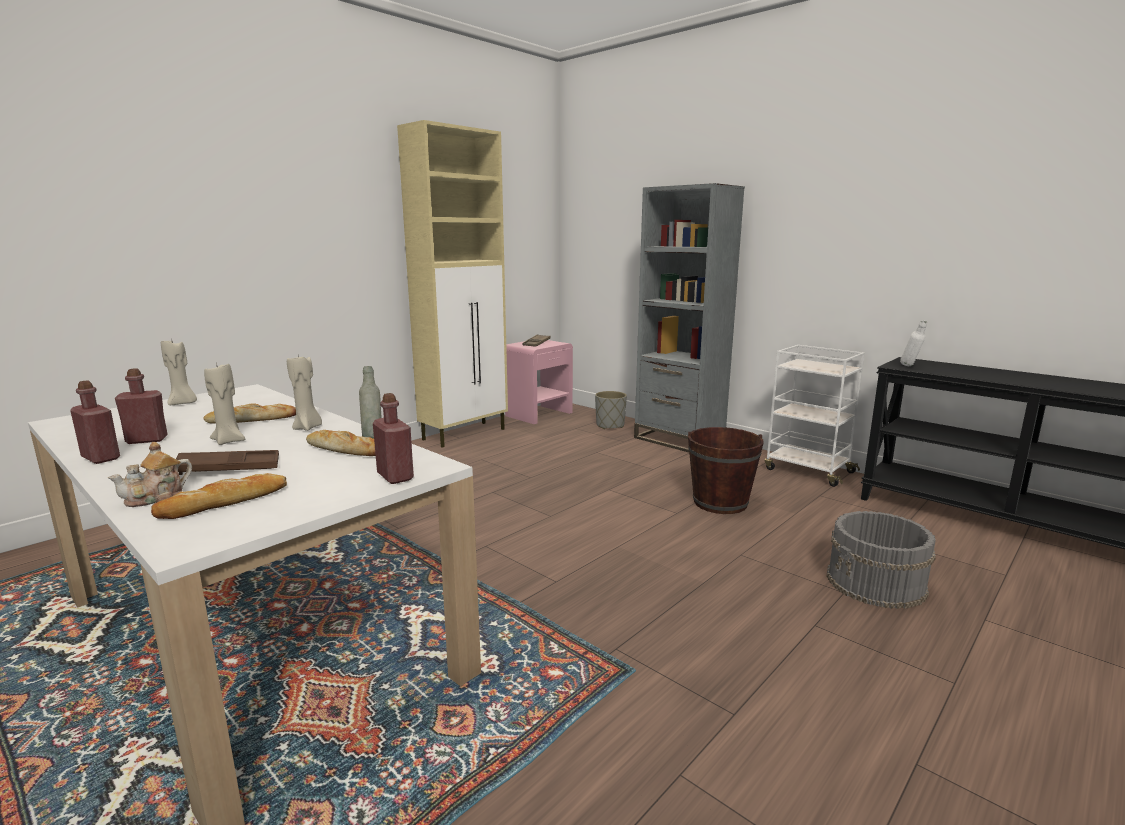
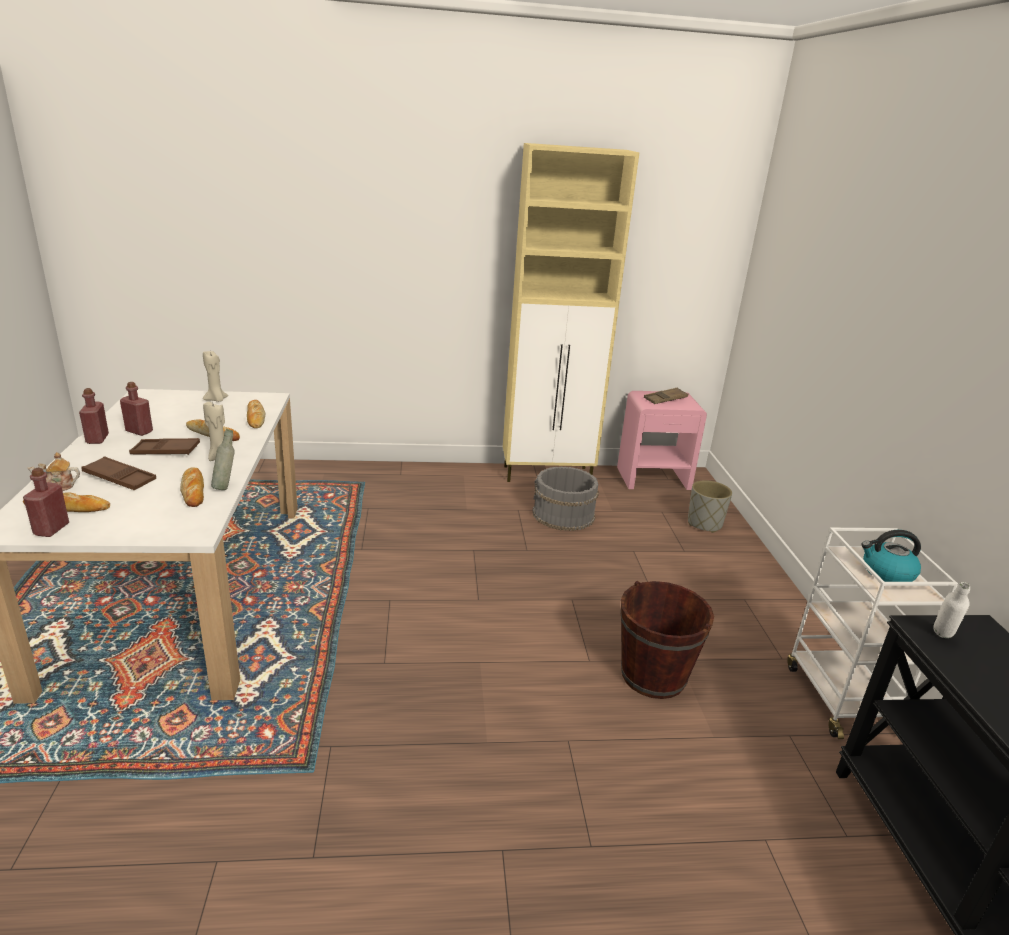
camera: 40 degrees right, 10 degrees up
(229, 441) = (166, 451): beige candle -> brown tray
(268, 402) = (255, 417): none -> bread
(395, 476) = (162, 531): red bottle -> red bottle (51, 529)
(679, 440) = (751, 577): grey bookcase -> none
(820, 366) = (886, 573): none -> kettle
(876, 583) = (644, 864): grey bucket -> grey bucket (563, 515)

